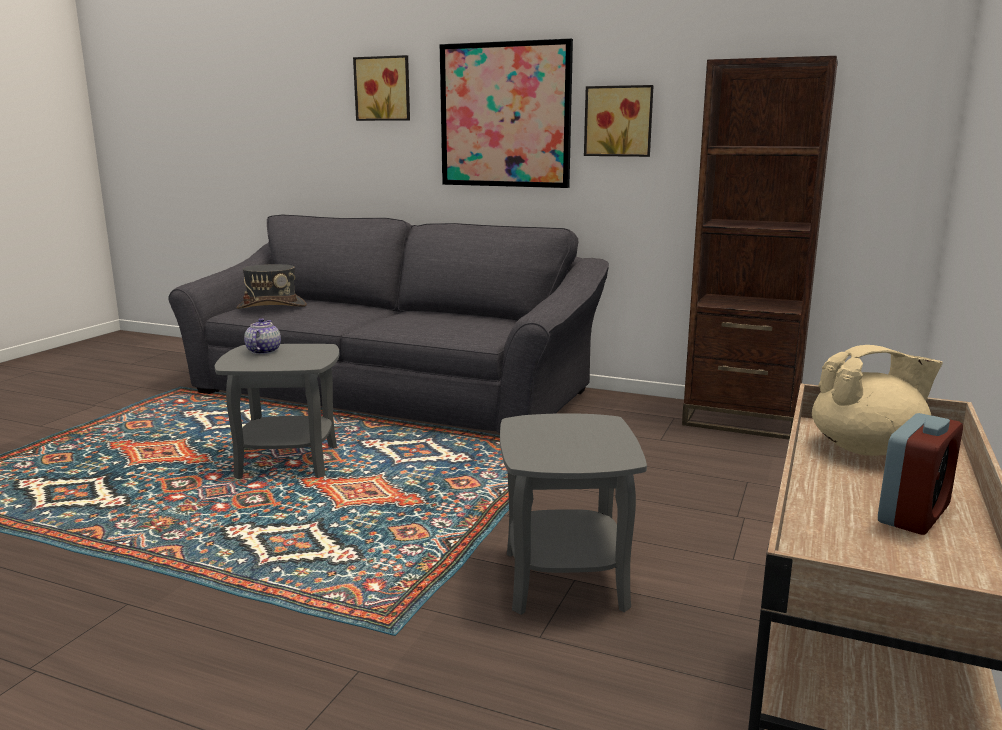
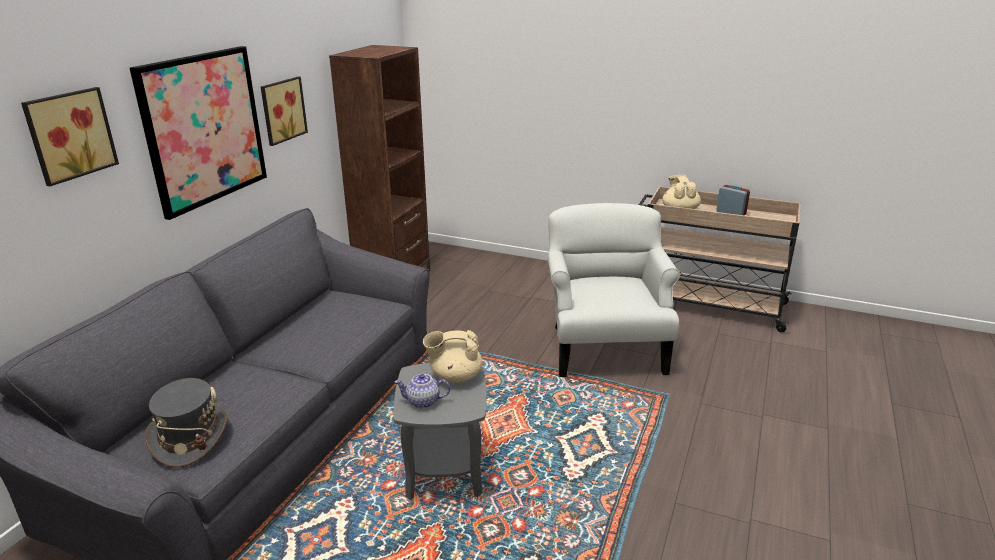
camera: 90 degrees left, 10 degrees up
(303, 360) = (455, 376): none -> beige teapot
(566, 579) = (604, 347): grey side table -> white armchair

